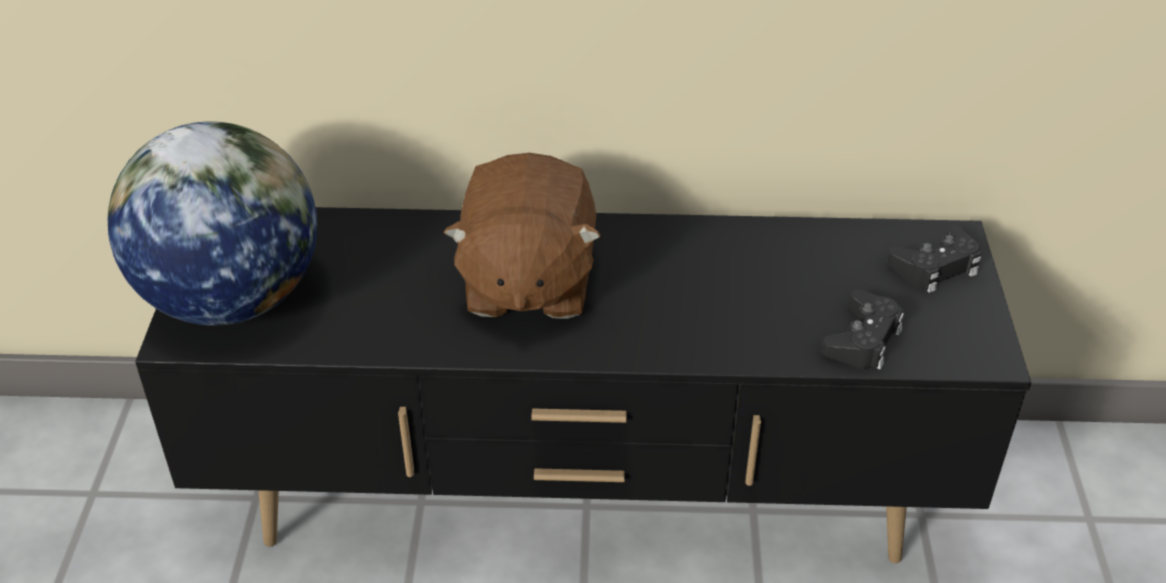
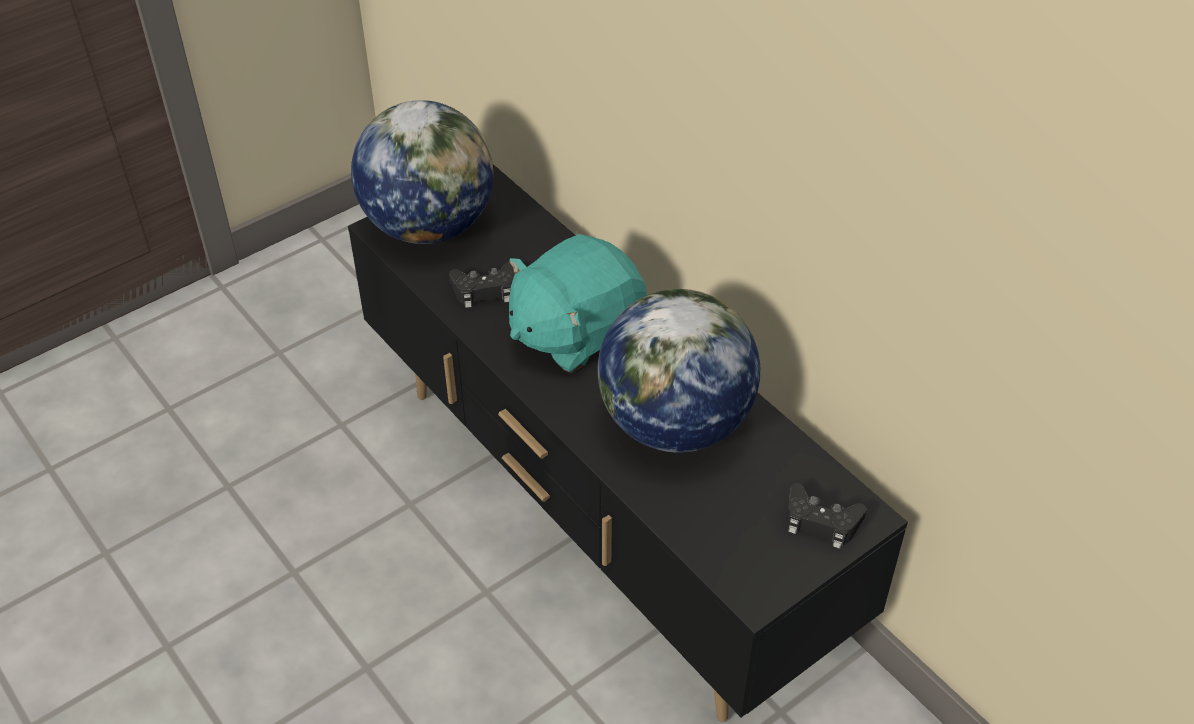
camera: 50 degrees right, 5 degrees up
(526, 282) = (574, 332): brown plush toy -> turquoise plush toy
(724, 286) = (674, 424): none -> globe
(863, 339) = (699, 520): black game controller -> black game controller (485, 290)

